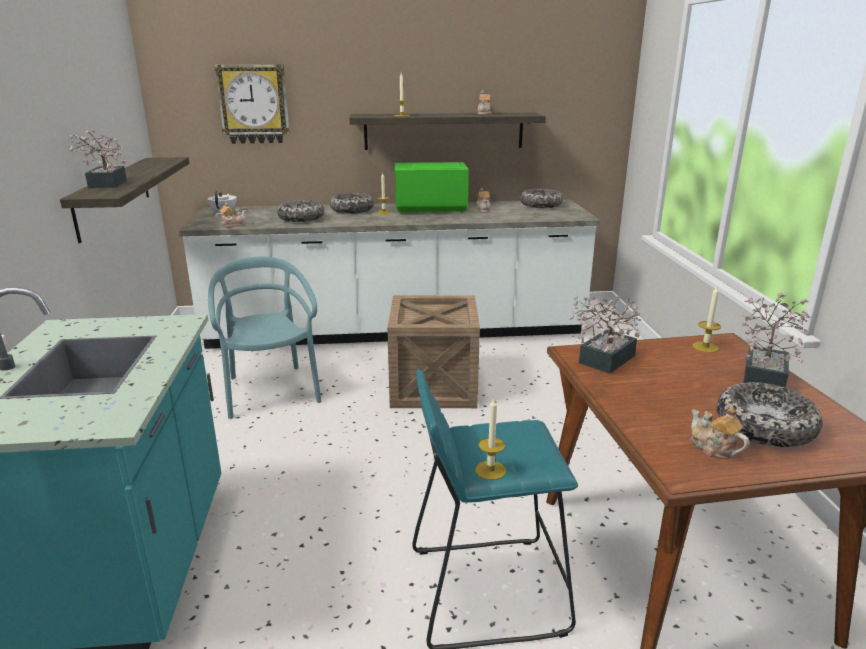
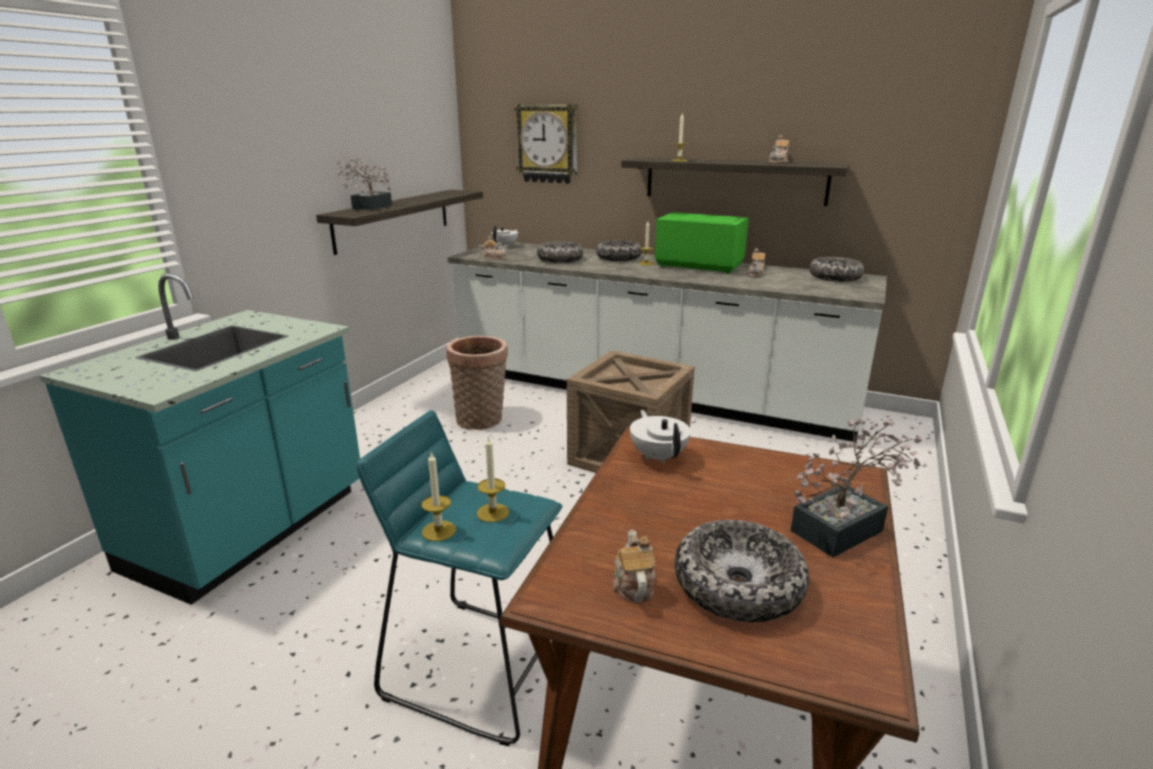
camera: 30 degrees right, 0 degrees up
(270, 391) = (481, 421): turquoise chair -> basket
(602, 361) = (658, 456): potted plant -> white teapot
(705, 347) = (813, 474): candle -> candle (493, 513)

